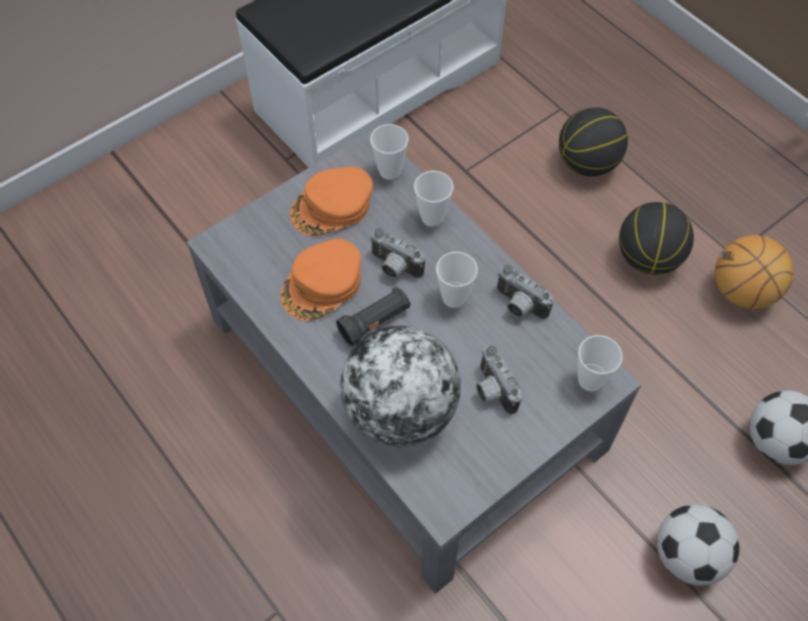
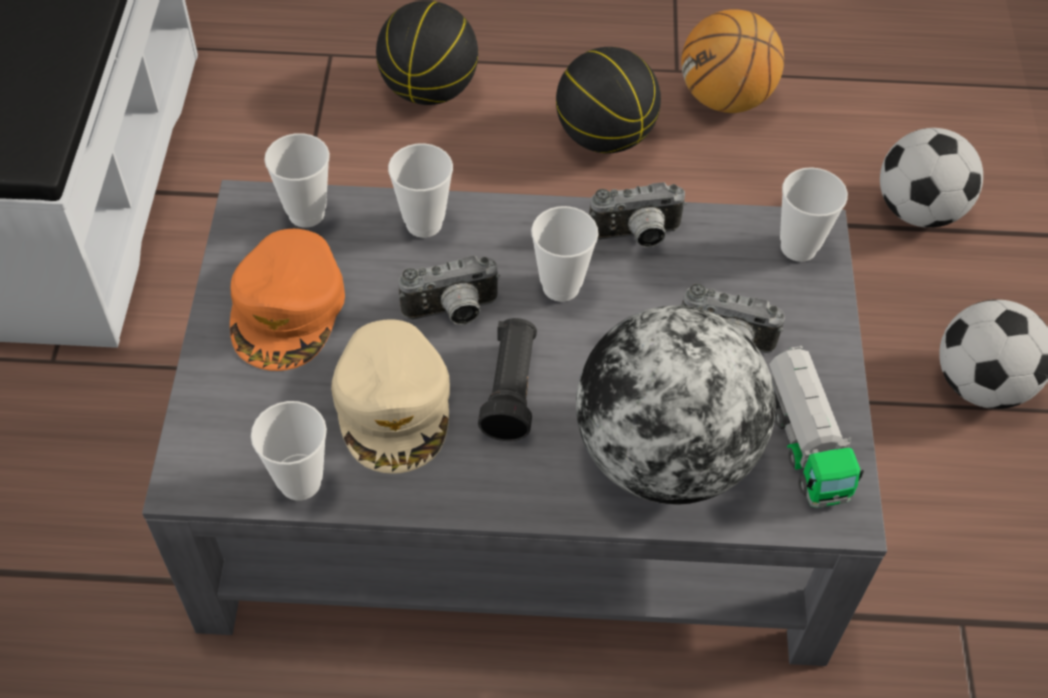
camera: 50 degrees left, 5 degrees down
(251, 283) = (300, 482): none -> cup
(322, 284) = (394, 404): orange cap -> beige cap
(468, 466) = (804, 442): none -> toy truck

